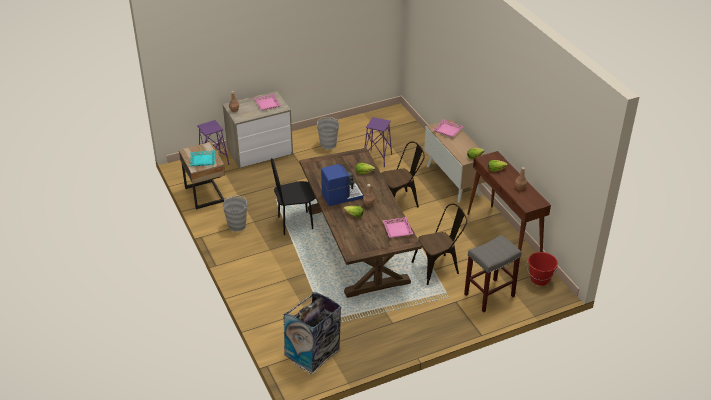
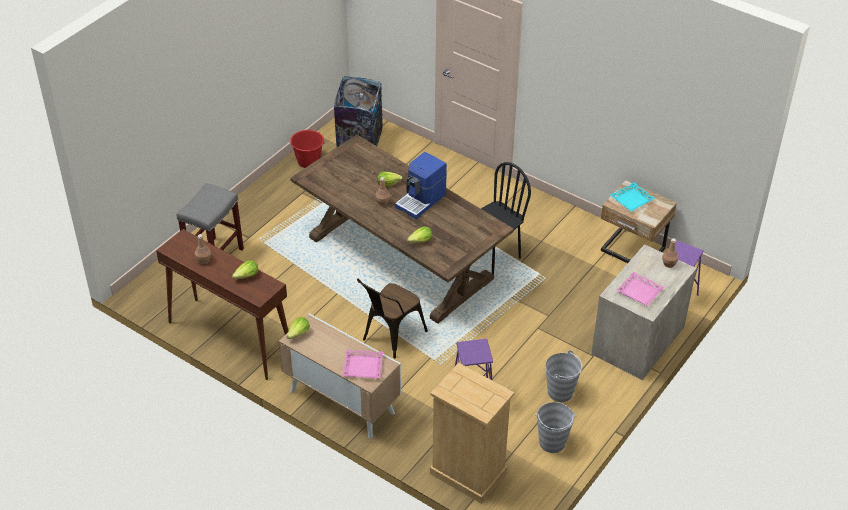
camera: 150 degrees right, 5 degrees up
(237, 225) = (554, 229): grey bucket -> grey bucket (552, 442)
(398, 229) = (328, 185): pink tray -> none
(408, 130) = (467, 473): none -> beige dresser
(439, 267) = (288, 268): brown chair -> none
(540, 279) = (163, 298): red bucket -> red bucket (308, 162)

